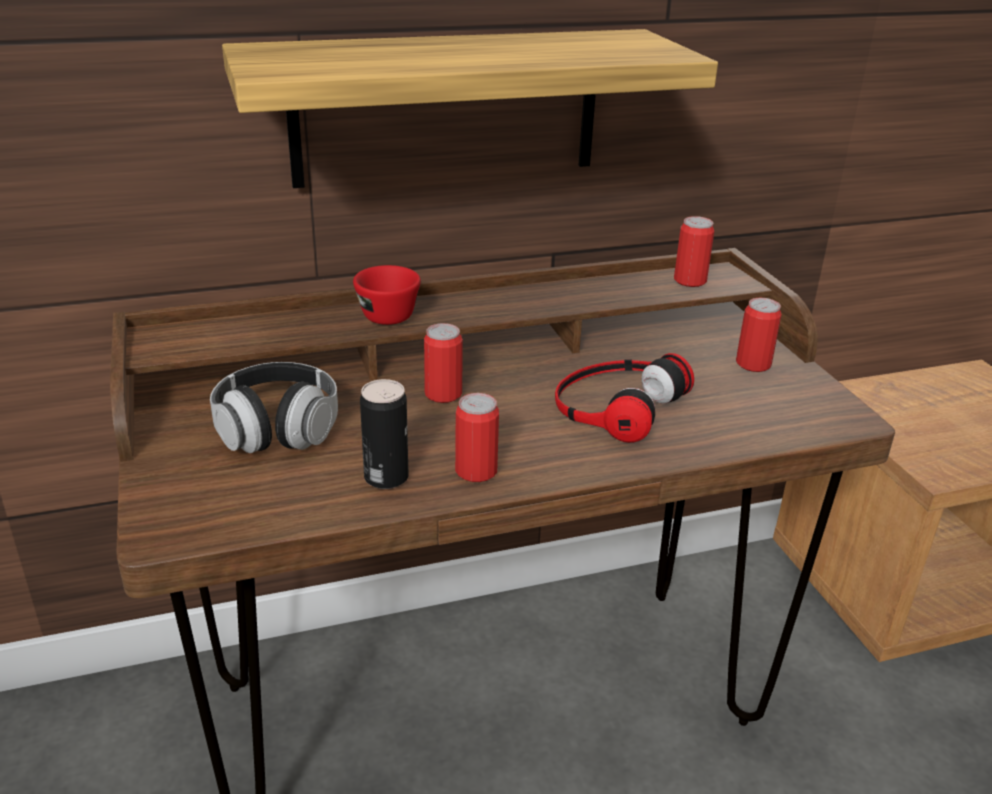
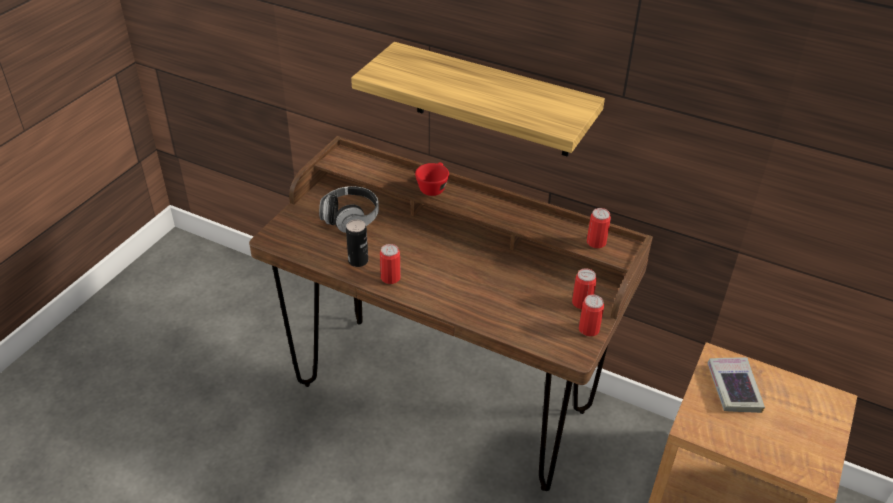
camera: 45 degrees right, 10 degrees up
(443, 394) = (427, 238): can -> can (588, 329)
(615, 405) = (485, 283): headphones -> none
(901, 412) = (733, 388): none -> book

